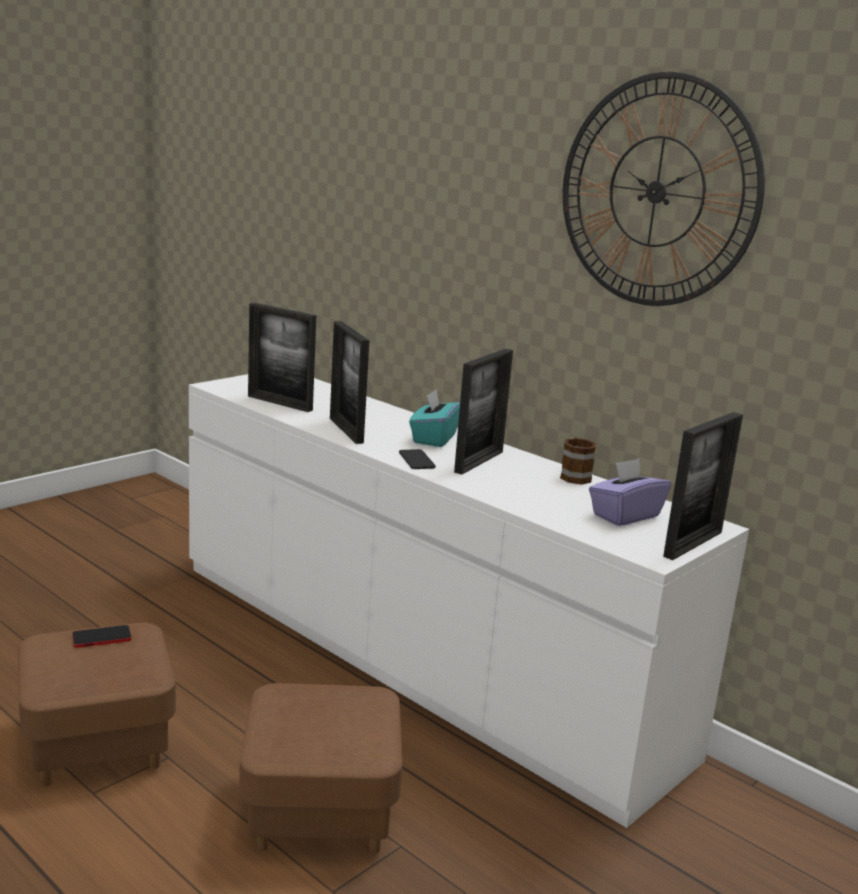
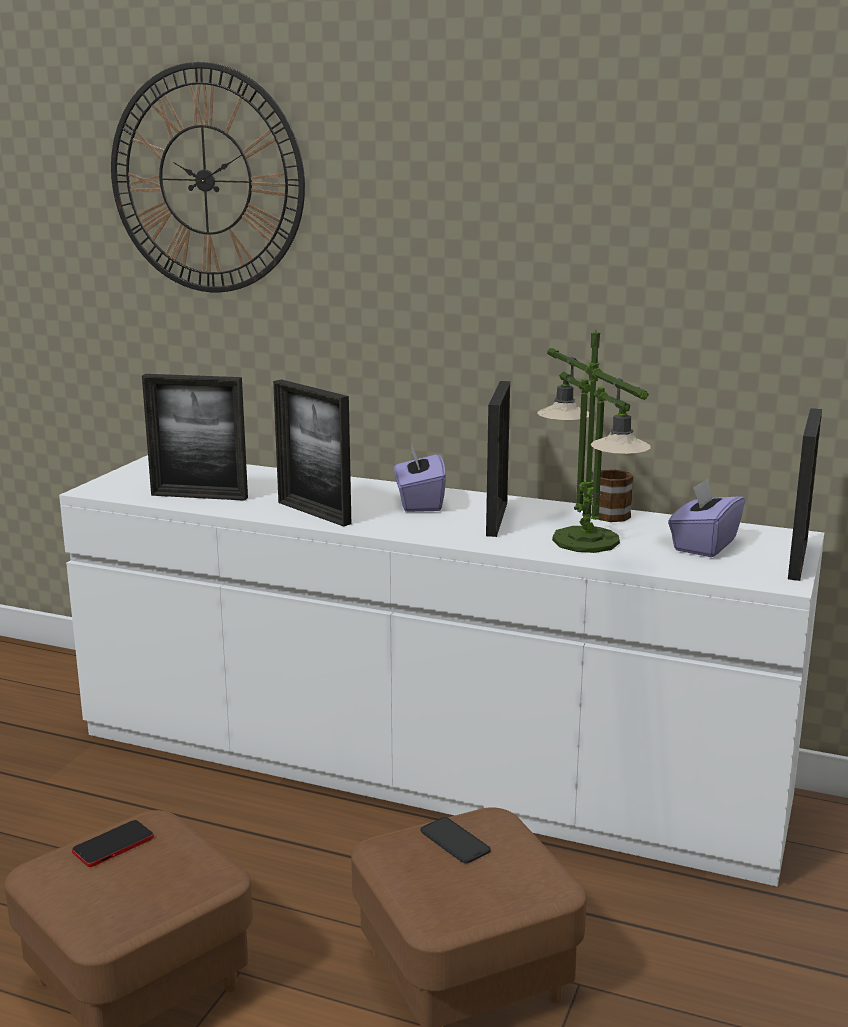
camera: 20 degrees left, 0 degrees up
(416, 460) = (431, 531): phone -> phone (455, 841)
(433, 438) = (419, 503): turquoise tissue box -> purple tissue box
(529, 491) = (585, 540): none -> table lamp
(656, 192) = (668, 176): wall clock -> wall clock (205, 180)

